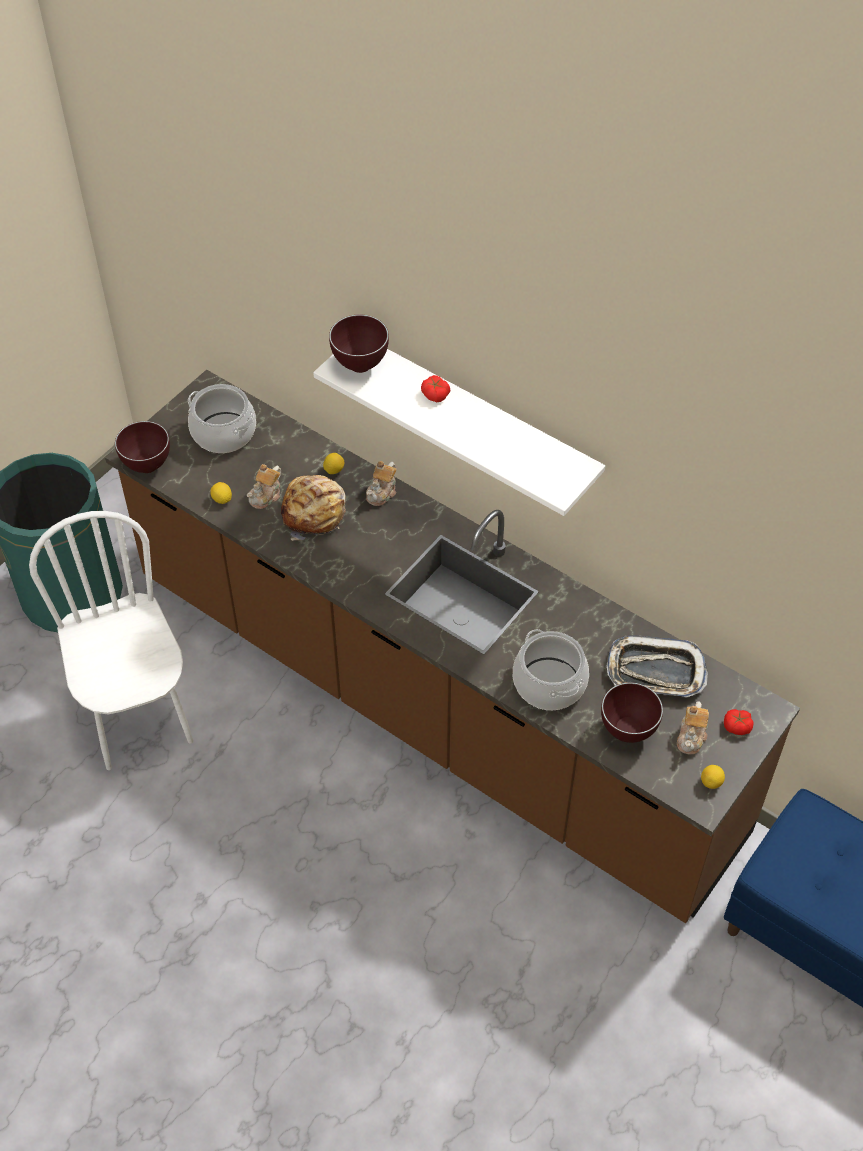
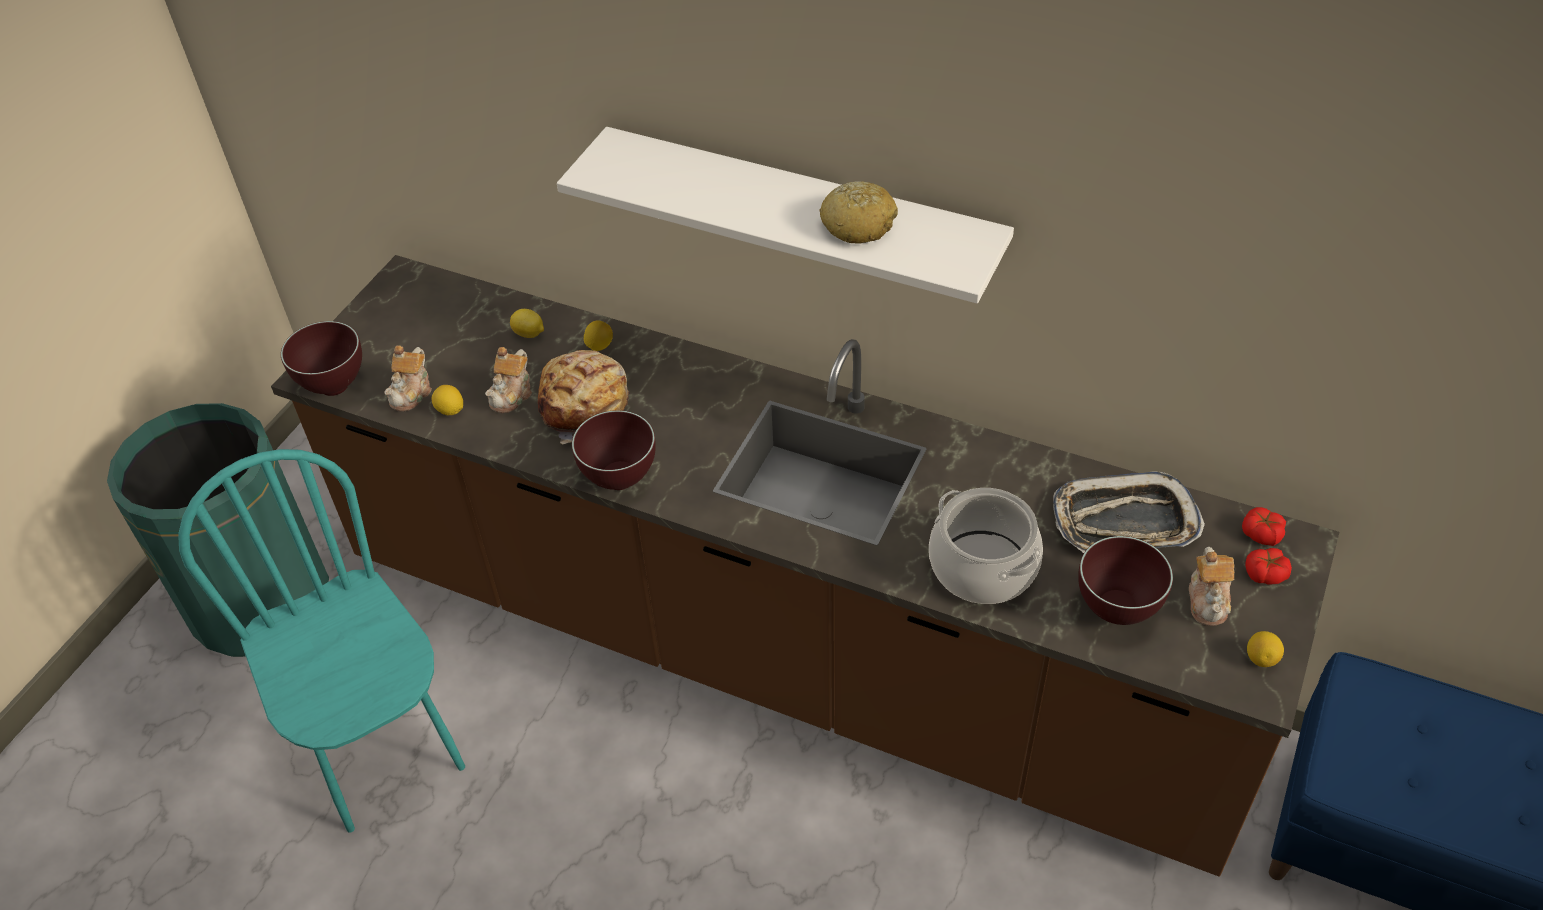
camera: 10 degrees left, 5 degrees down
(138, 717) = (380, 749): white chair -> turquoise chair
(223, 433) = (435, 327): cooking pot -> none
(287, 451) = (529, 334): none -> lemon
(360, 364) = (622, 163): brown bowl -> brown bowl (619, 478)
(382, 492) = (673, 362): teapot -> teapot (412, 392)
(435, 394) = (741, 181): tomato -> tomato (1261, 534)
(503, 443) = (858, 224): none -> bread

